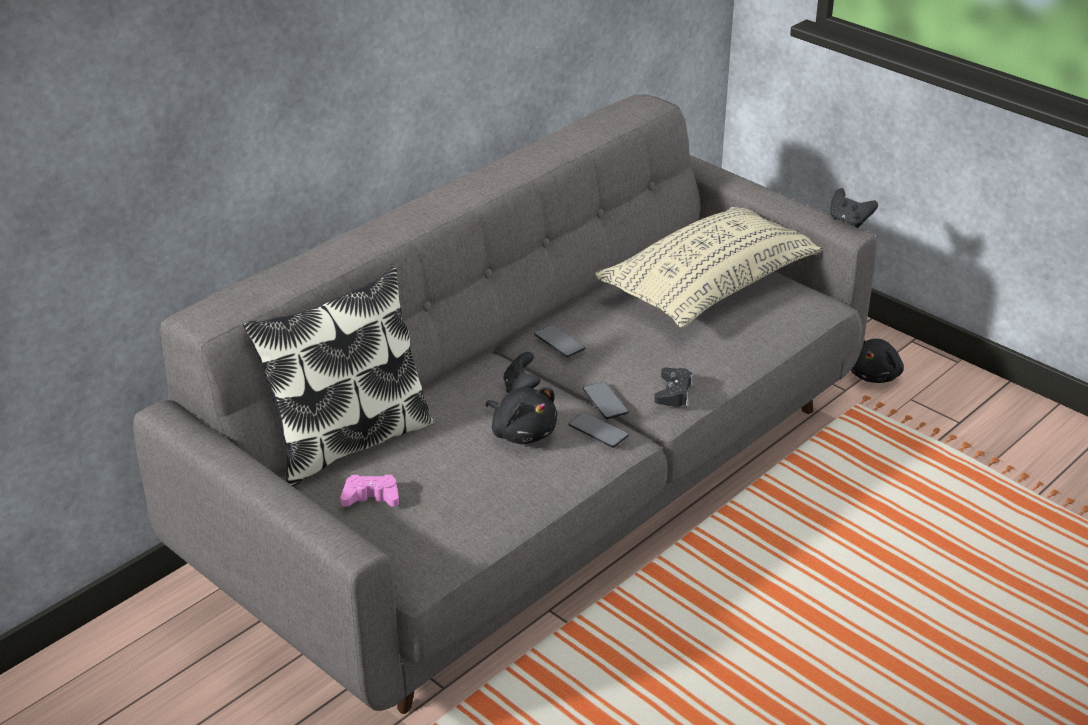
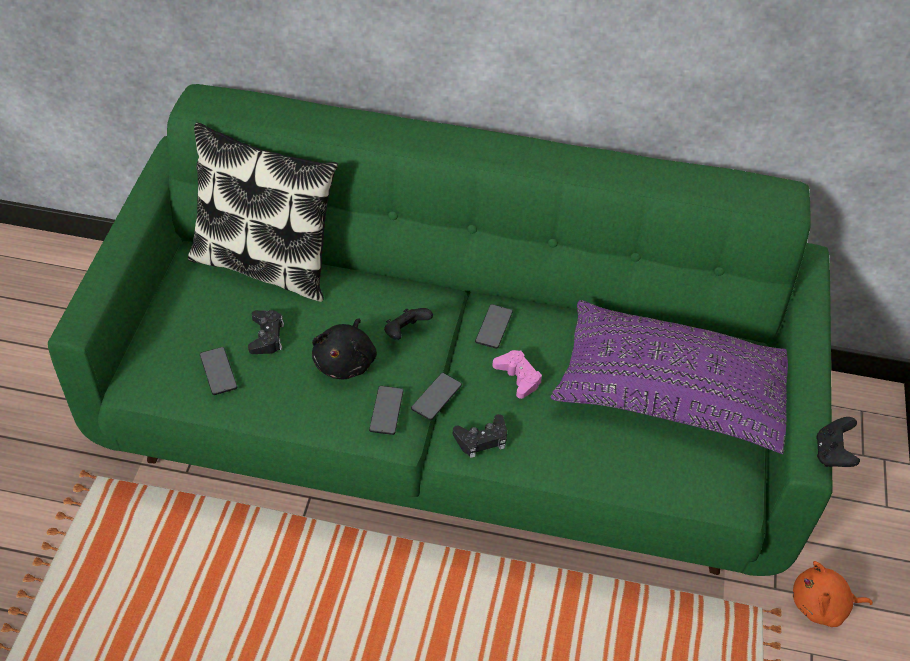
camera: 55 degrees right, 15 degrees up
(371, 497) = (202, 310): pink game controller -> pink game controller (518, 377)
(448, 466) = (266, 336): none -> black game controller
(461, 512) = (218, 371): none -> phone
(543, 488) = (451, 421): grey sofa -> green sofa
(711, 285) = (675, 394): beige pillow -> purple pillow
(875, 375) = (822, 605): black plush toy -> orange plush toy

